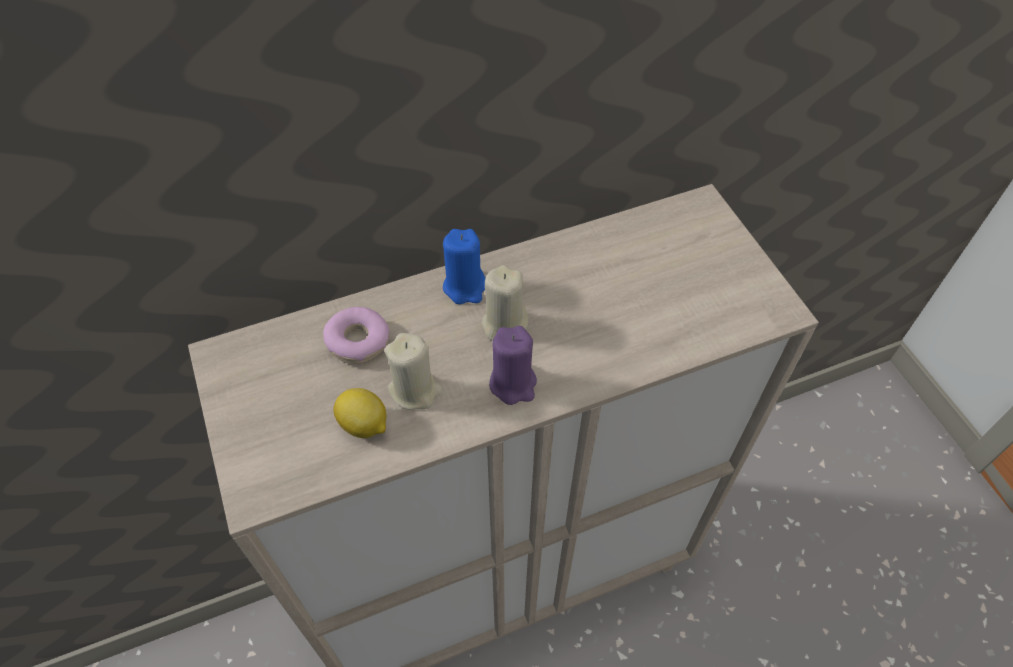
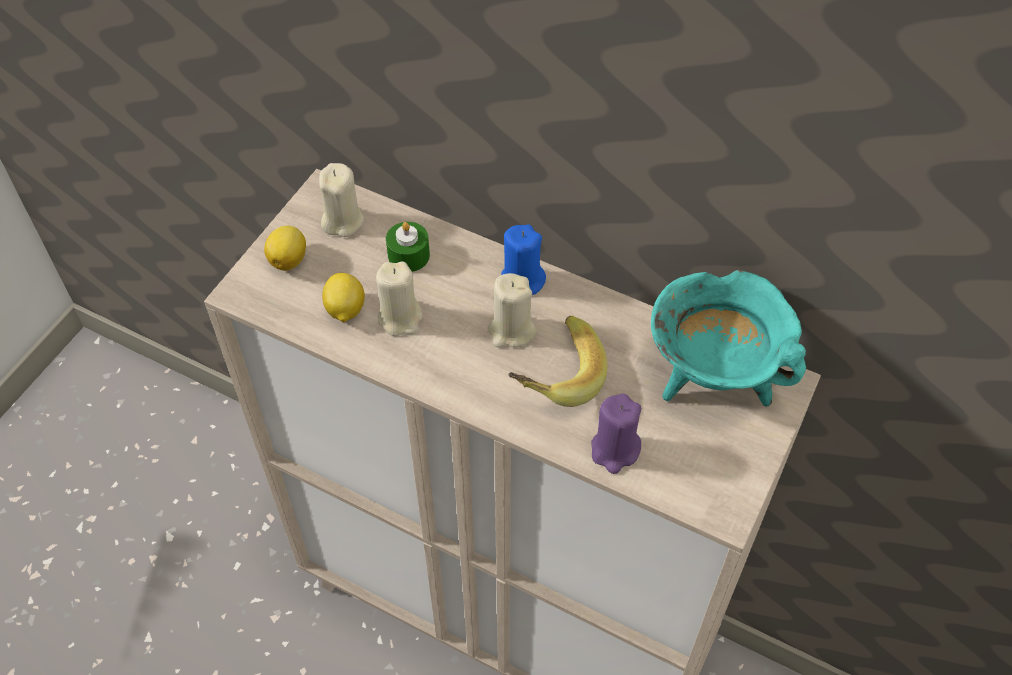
camera: 50 degrees right, 0 degrees up
(263, 431) = (289, 259): none -> lemon
(268, 363) = (342, 220): none -> beige candle
(358, 341) = (408, 255): donut -> green candle
(513, 383) = (463, 372): purple candle -> purple candle (614, 450)
(573, 327) = (554, 375): none -> banana
(664, 239) = (713, 379): none -> turquoise cooking pot

